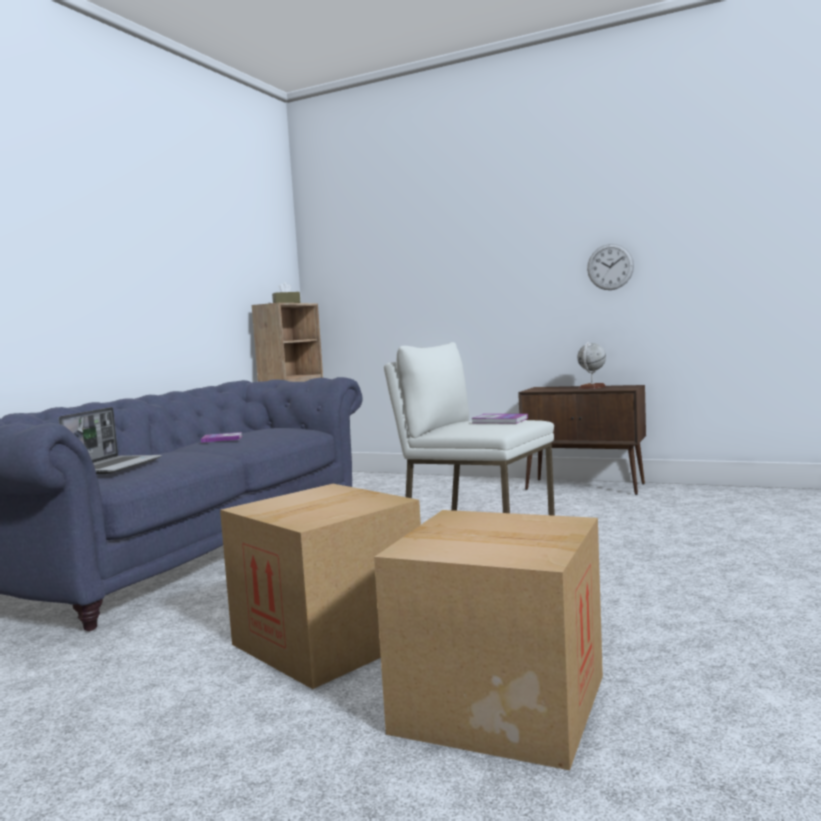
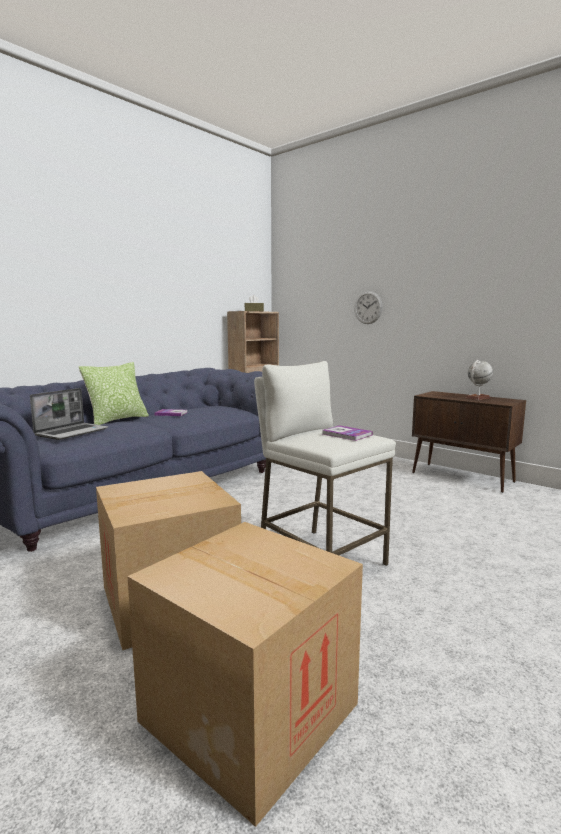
camera: 15 degrees right, 5 degrees up
(152, 452) = (117, 420): none -> pillow
(610, 267) = (508, 296): wall clock -> wall clock (368, 307)

